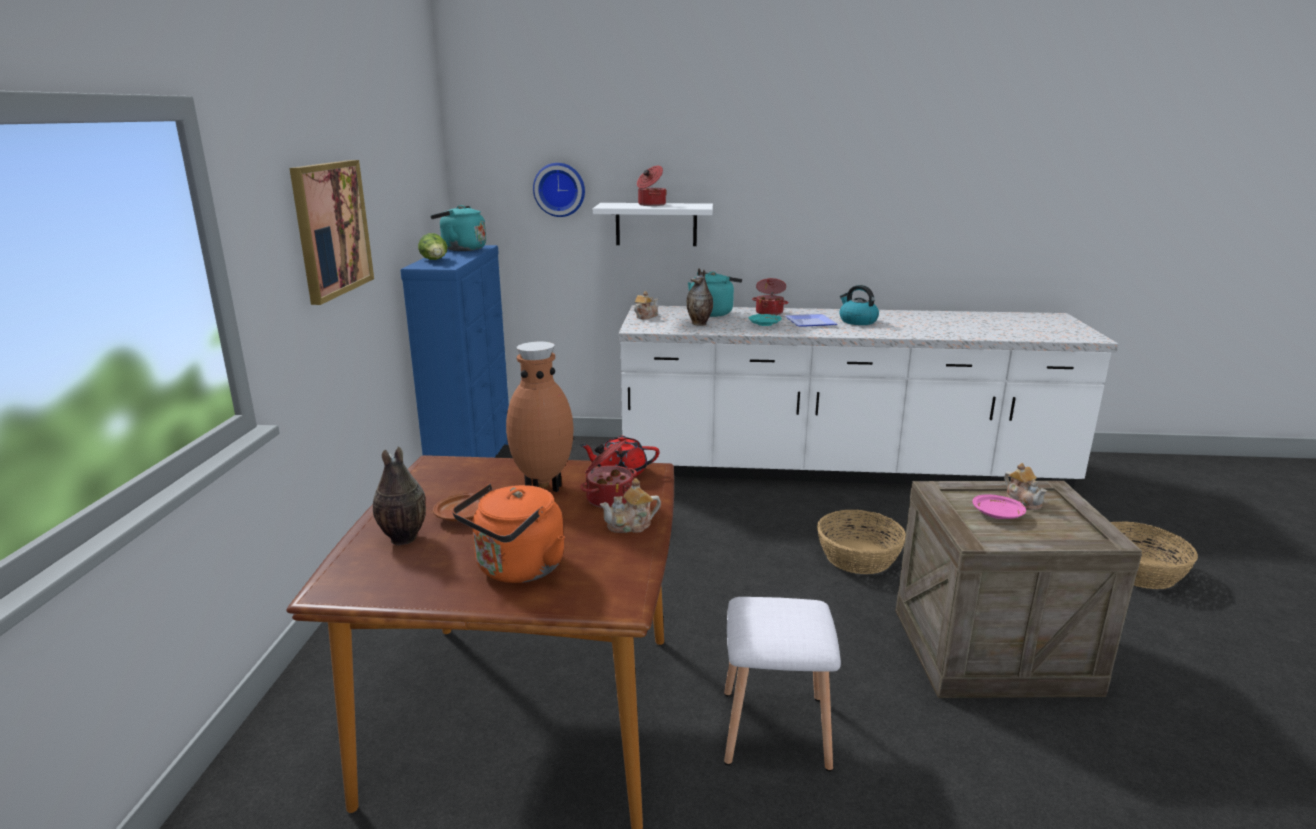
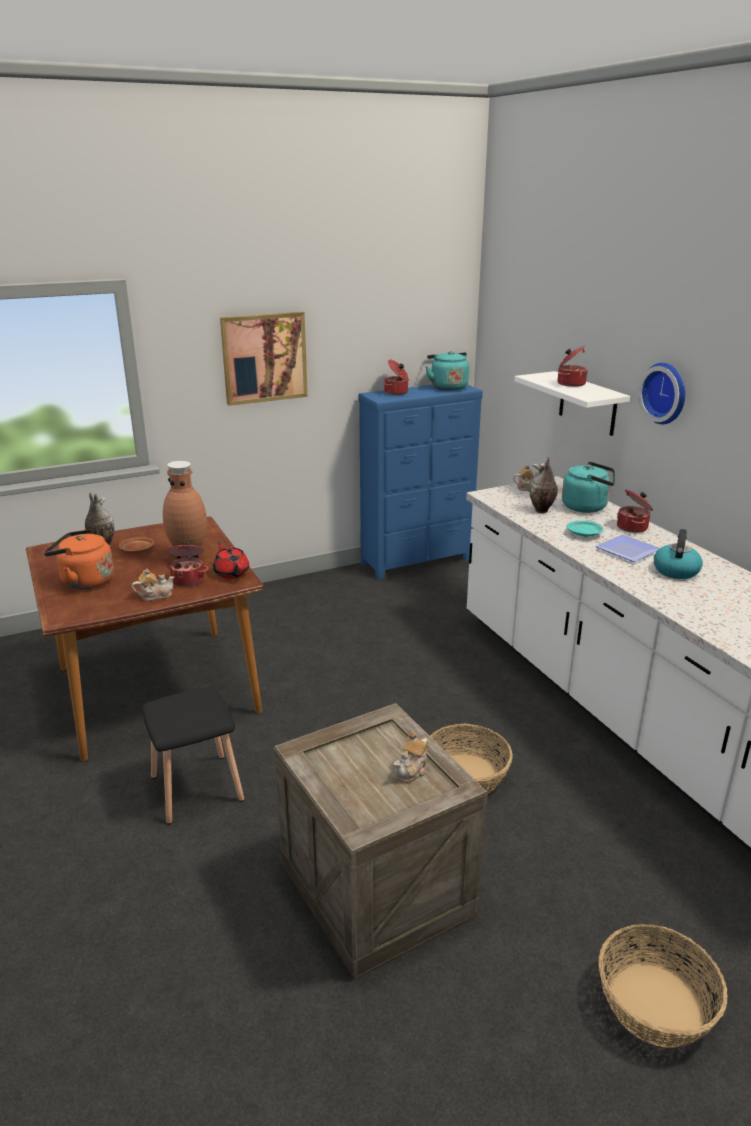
camera: 60 degrees right, 5 degrees up
(435, 260) = (396, 392): lettuce -> cooking pot
(559, 189) = (532, 351): wall clock -> wall clock (666, 393)
(631, 525) = (155, 595): teapot -> teapot turned 120 degrees clockwise
(776, 730) = (195, 789): white stool -> black stool
(998, 515) = (366, 759): pink plate -> none

